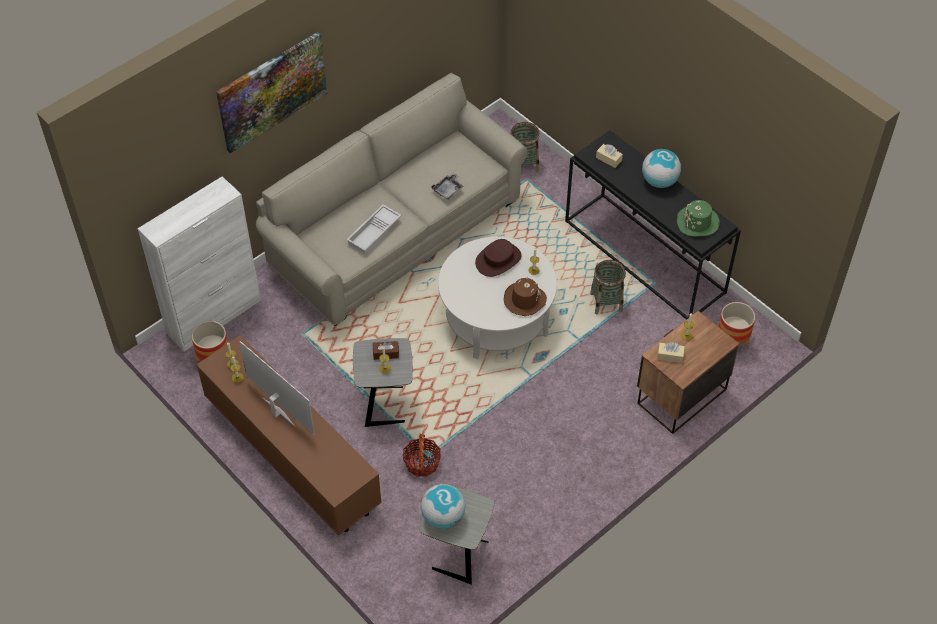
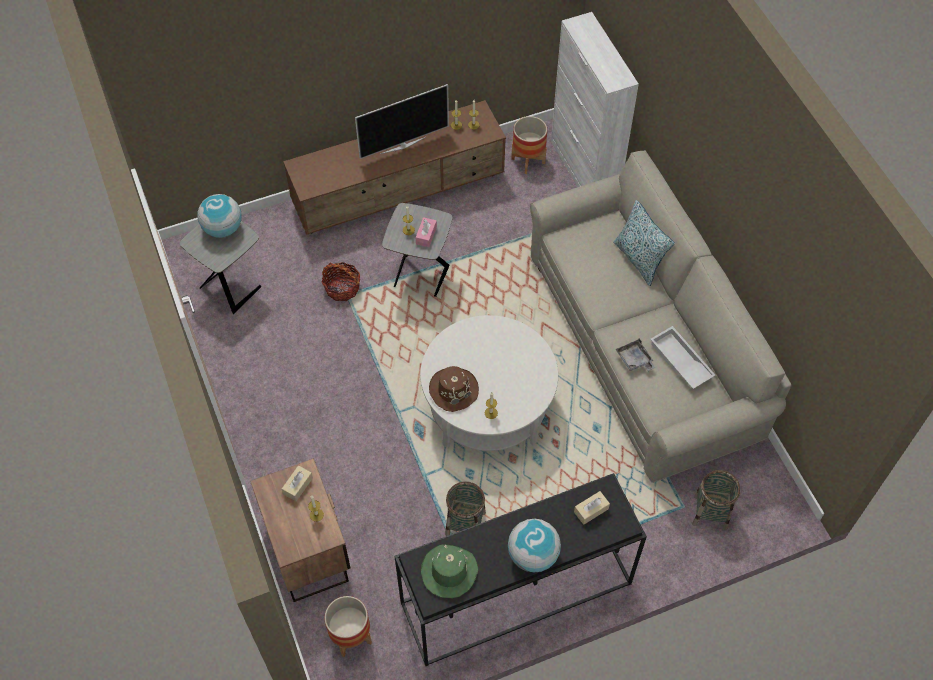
camera: 110 degrees right, 5 degrees up
(272, 91) = (694, 91): picture -> none
(348, 208) = (639, 260): none -> pillow
(374, 233) = (594, 273): white tray -> white tray (679, 361)
(386, 353) = (426, 235): brown tissue box -> pink tissue box
(498, 260) = (519, 383): brown hat -> none

